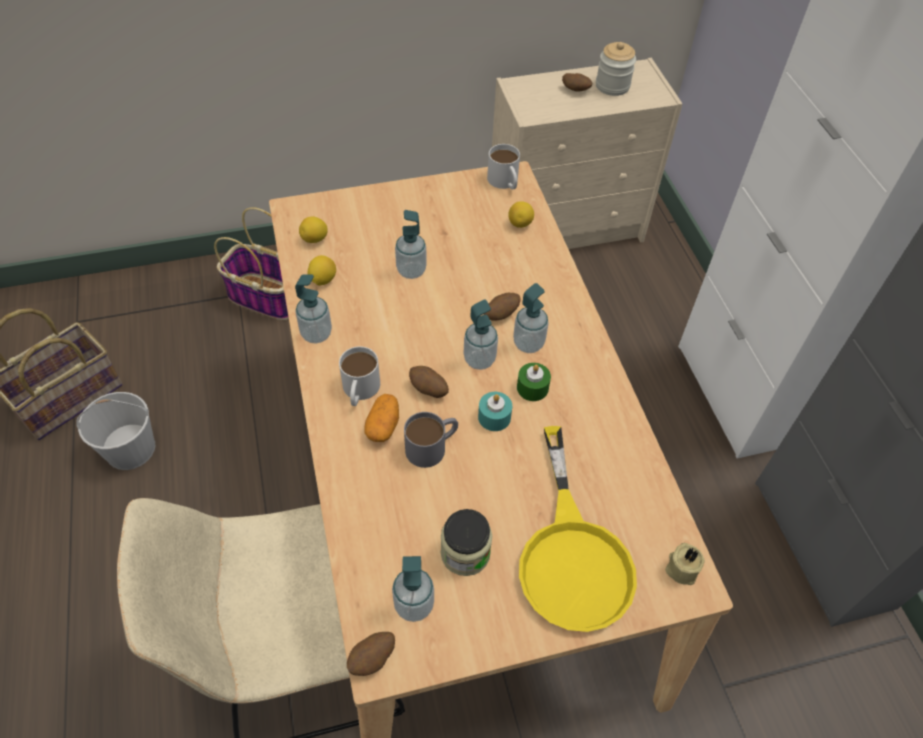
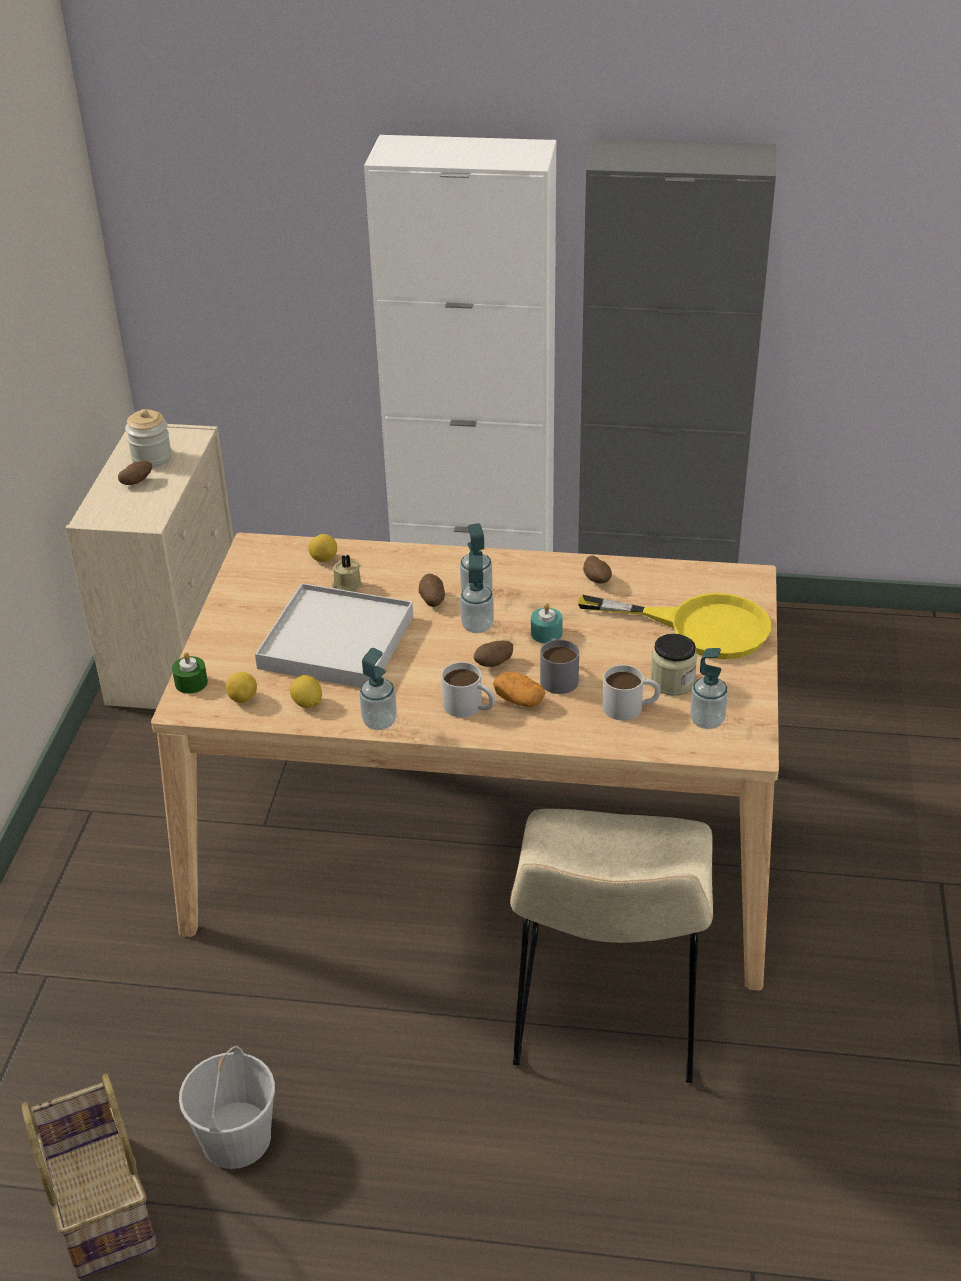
camera: 65 degrees left, 15 degrees down
(267, 297) = (75, 945): basket -> none
(372, 659) = (744, 753): potato -> potato (597, 581)
(411, 270) = (337, 642): soap dispenser -> white tray
(505, 182) = (258, 553): white mug -> white mug (630, 707)
(532, 388) = (527, 604): green candle -> green candle (191, 683)
(681, 568) = (735, 578): beige candle -> beige candle (346, 585)

